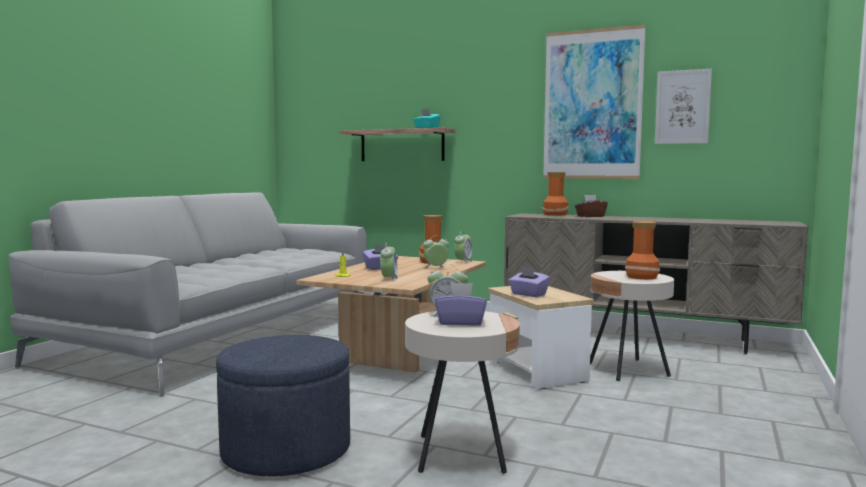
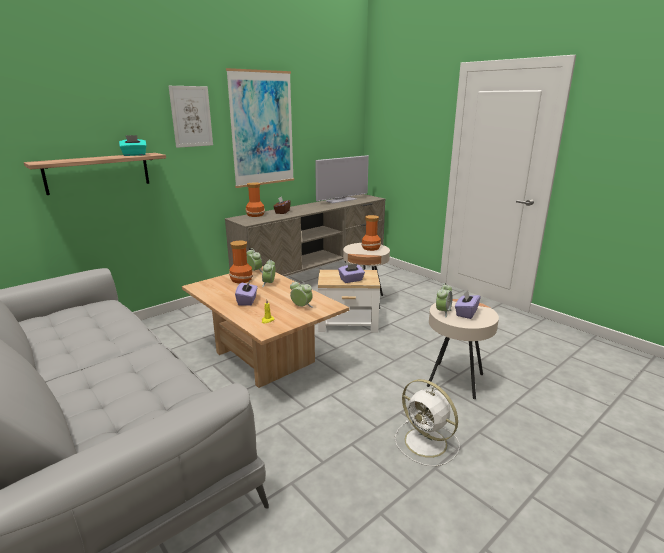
camera: 65 degrees left, 15 degrees up
(286, 450) = (427, 443): blue ottoman -> white fan
(682, 107) = (311, 130): picture -> picture (191, 116)
(721, 220) = (341, 200): none -> television

